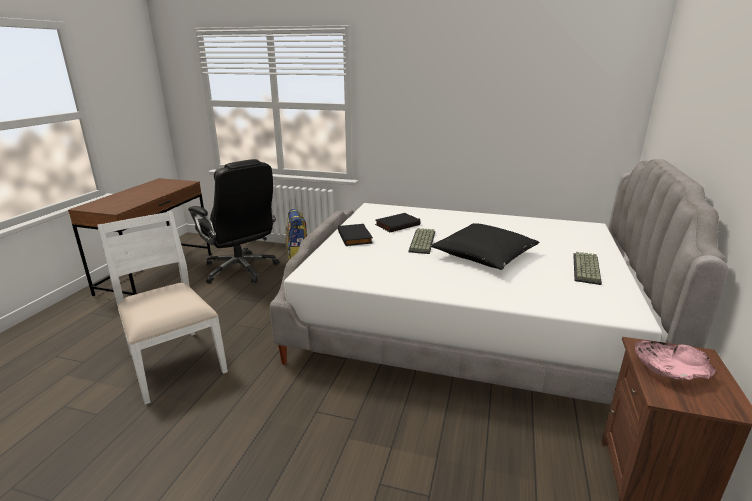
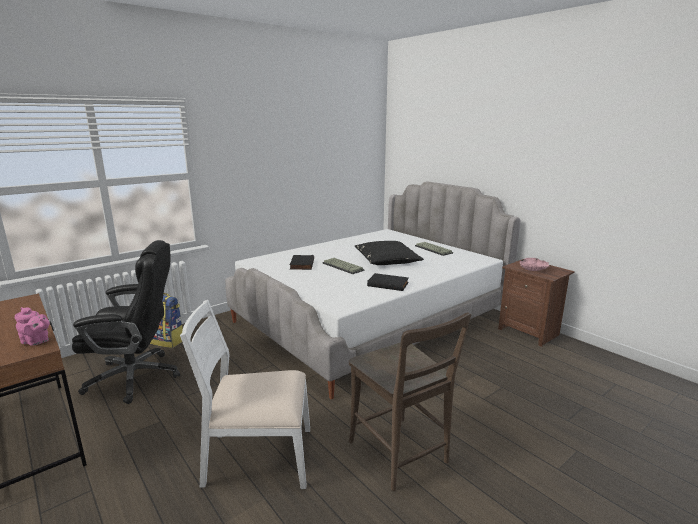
camera: 55 degrees left, 5 degrees down
(124, 206) = (37, 341): none -> pink teapot
(218, 446) = (401, 455): none -> brown chair
(356, 237) = (301, 280): black book -> black book (388, 284)

